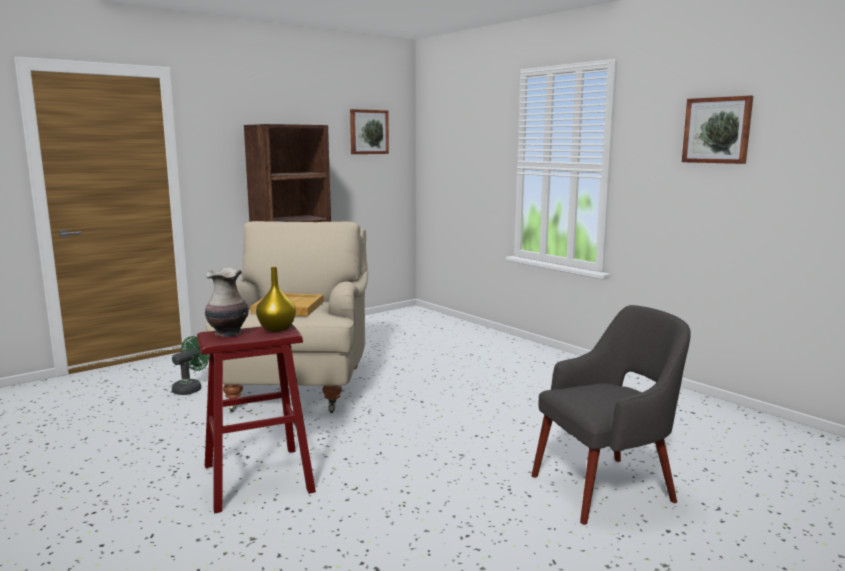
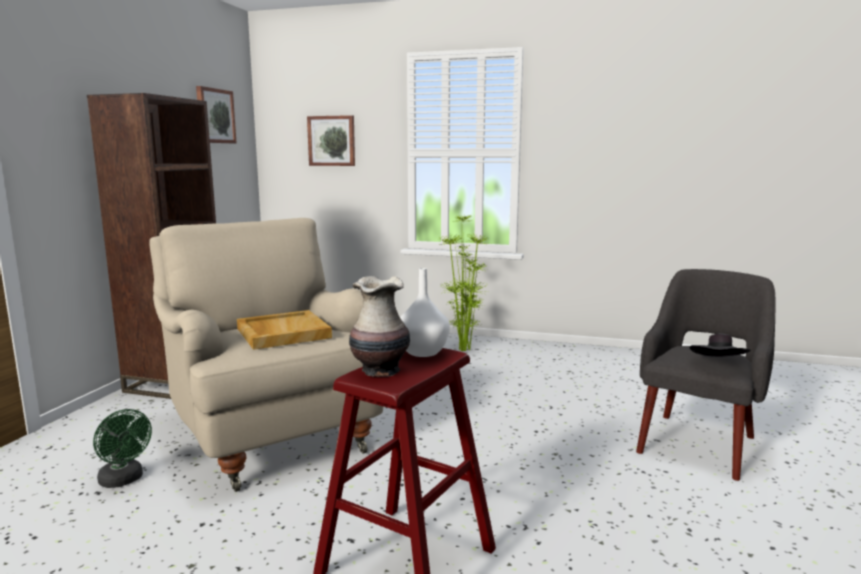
camera: 35 degrees left, 0 degrees up
(190, 388) = (124, 480): green fan -> green fan turned 135 degrees clockwise
(276, 329) = (422, 352): yellow vase -> white vase
(530, 360) = (463, 349): none -> potted plant
(595, 404) = (718, 364): none -> black hat
(717, 130) = (630, 116): picture -> picture (332, 141)

